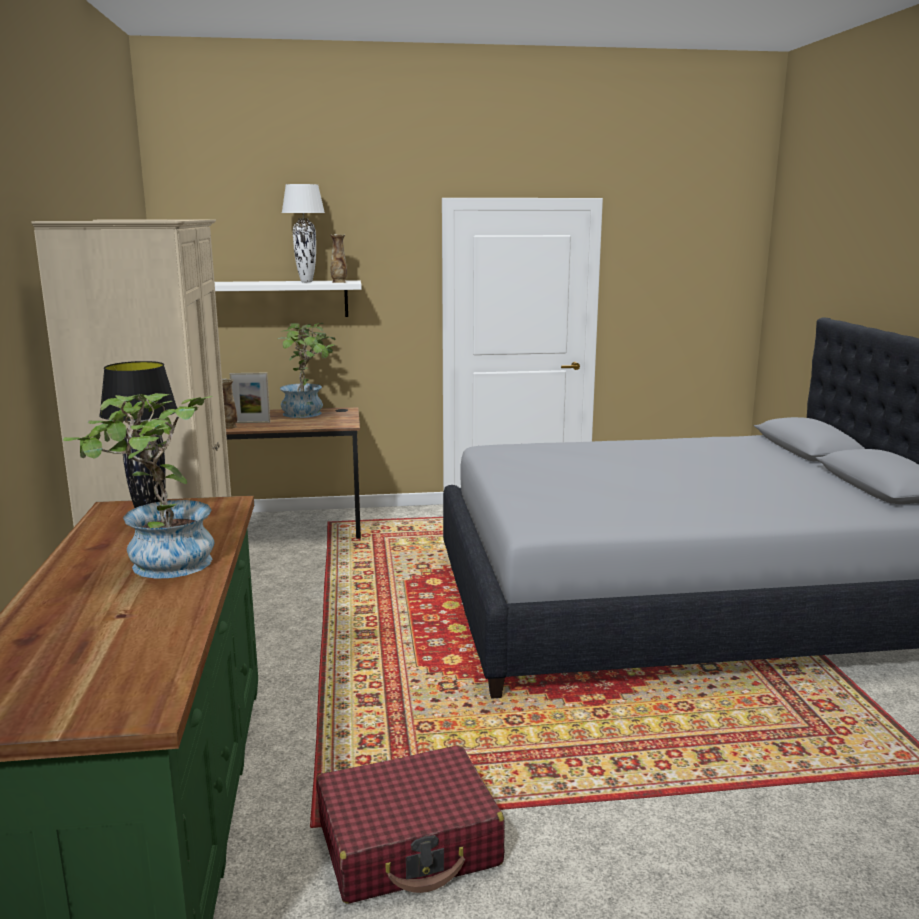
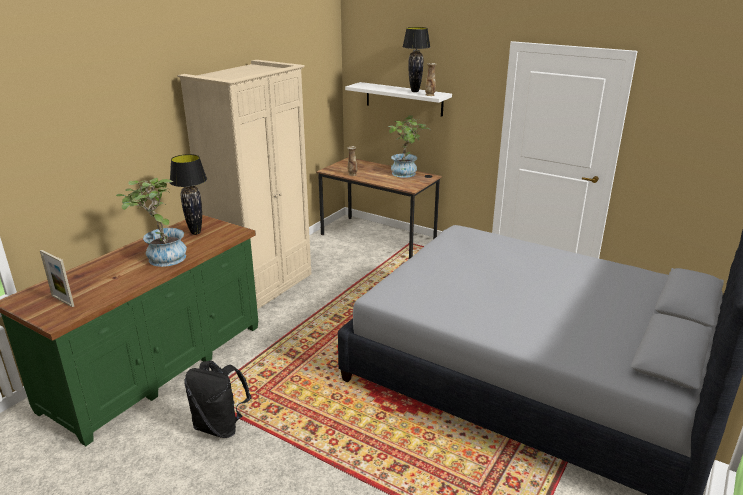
camera: 40 degrees right, 10 degrees up
(251, 422) = (368, 174): picture frame -> picture frame (62, 301)
(306, 282) = (415, 91): white table lamp -> black table lamp
(409, 843) = (220, 426): red suitcase -> black backpack

